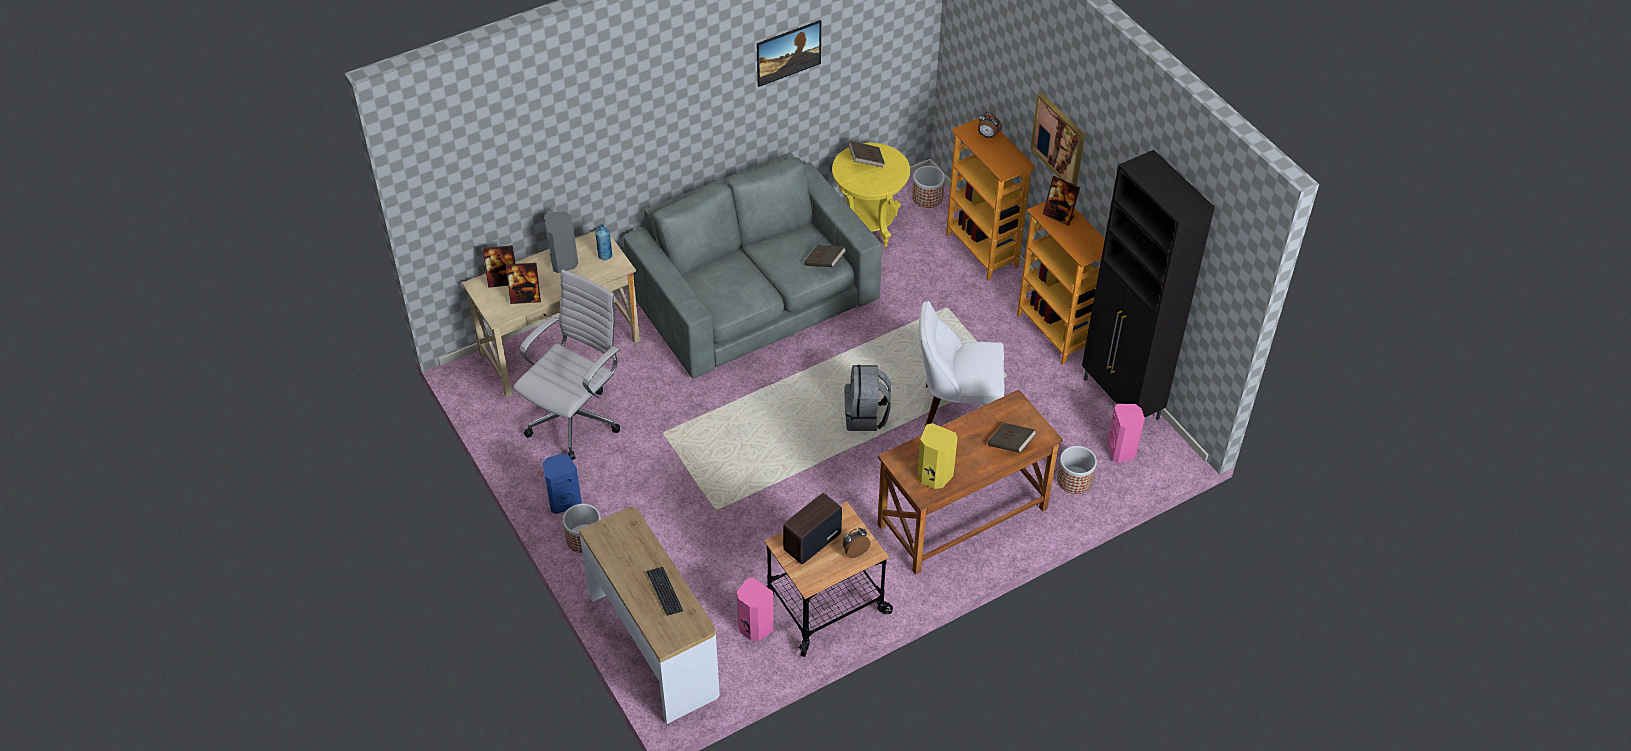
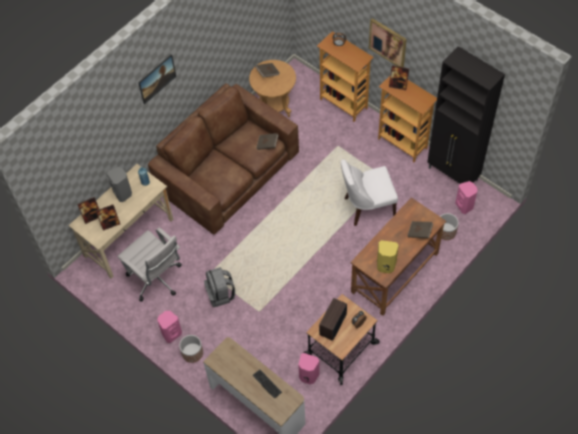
camera: 15 degrees left, 10 degrees up
(564, 501) = (171, 333): blue speaker -> pink speaker
(576, 419) = (157, 280): white office chair -> white office chair turned 120 degrees clockwise
(754, 297) = (227, 171): grey sofa -> brown sofa
(788, 63) = (218, 37): picture -> picture (158, 84)
(866, 416) = (319, 227): grey backpack -> grey backpack (221, 294)
(868, 226) = (274, 106): yellow side table -> brown side table
(927, 197) = (300, 78): planter -> none

